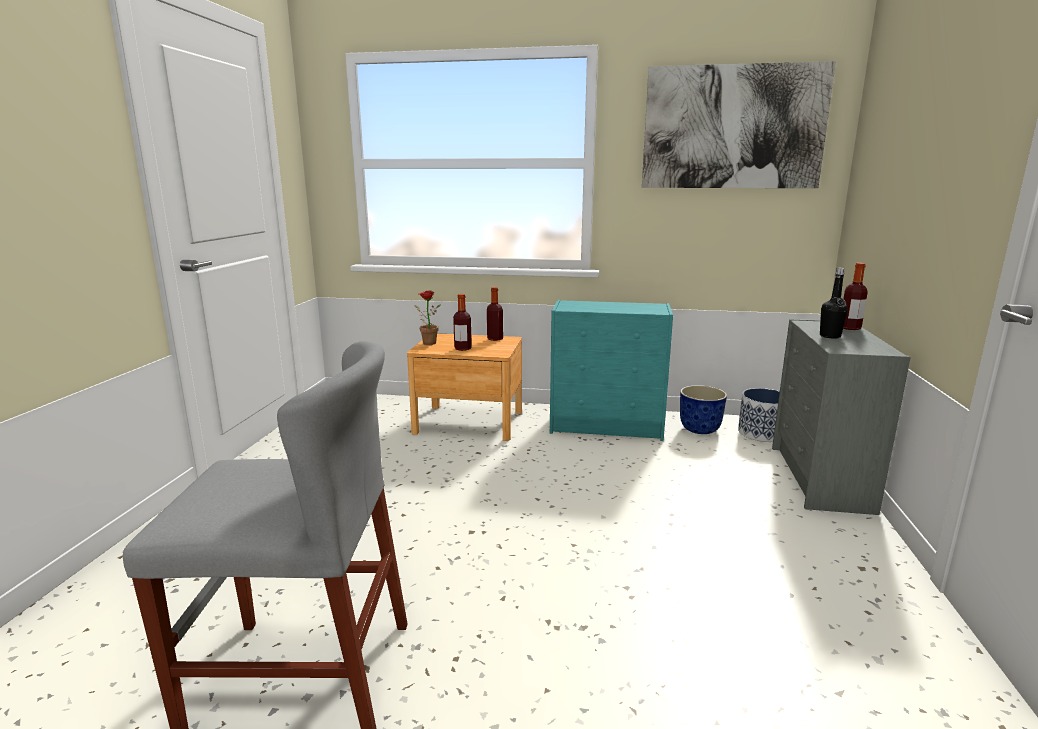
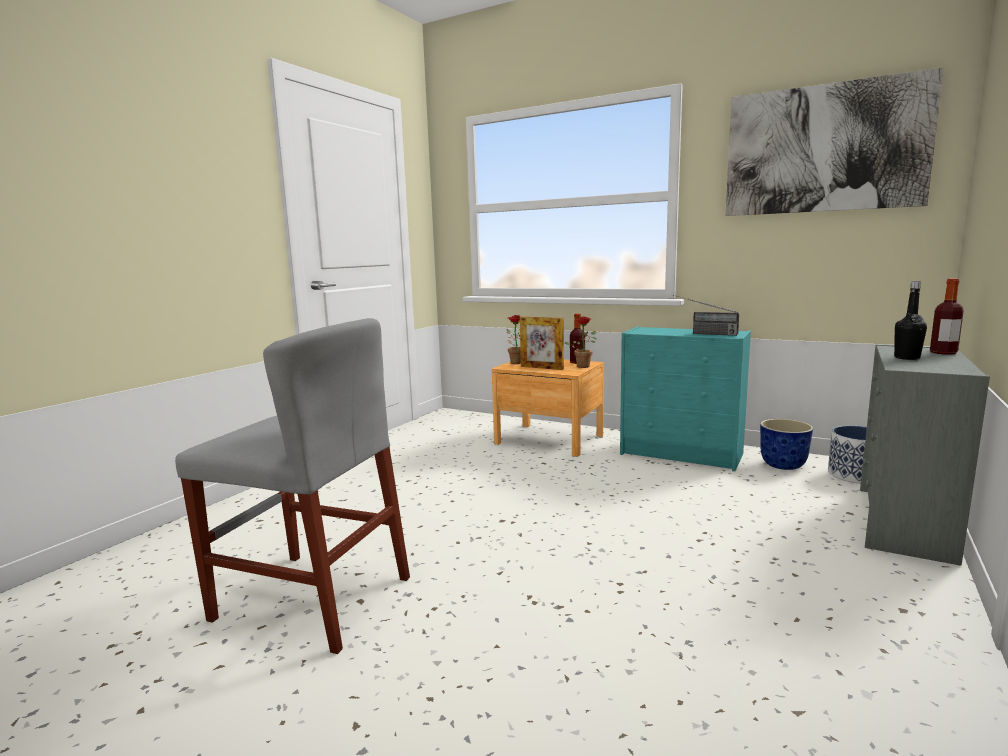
camera: 20 degrees right, 5 degrees down
(462, 348) = (541, 368): bottle -> picture frame
(505, 343) = (584, 366): none -> potted plant
(631, 309) = (703, 333): none -> radio

